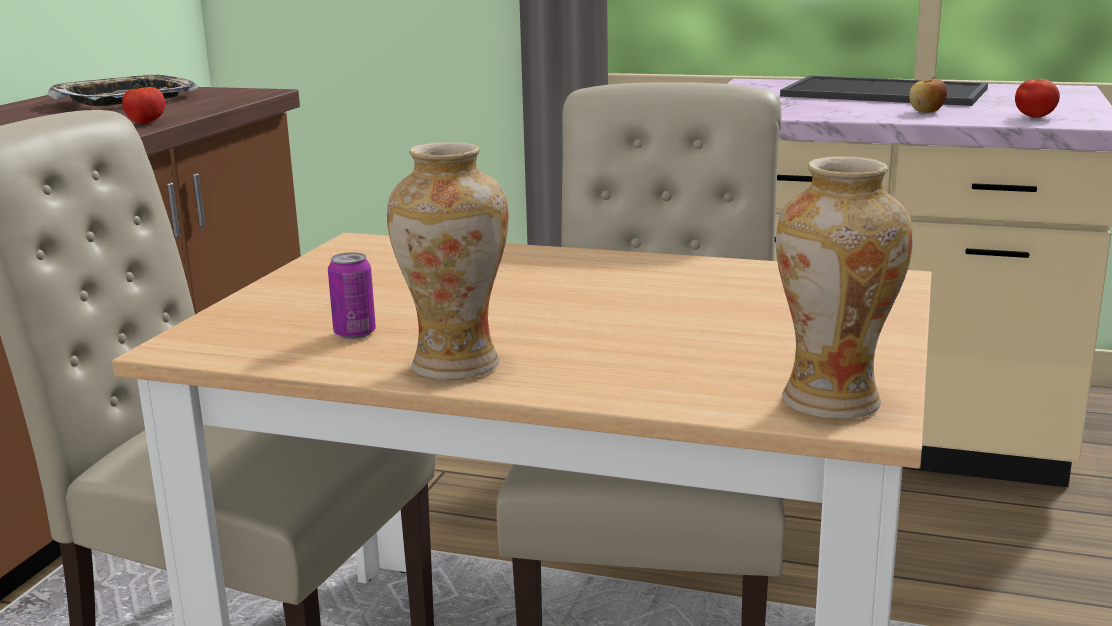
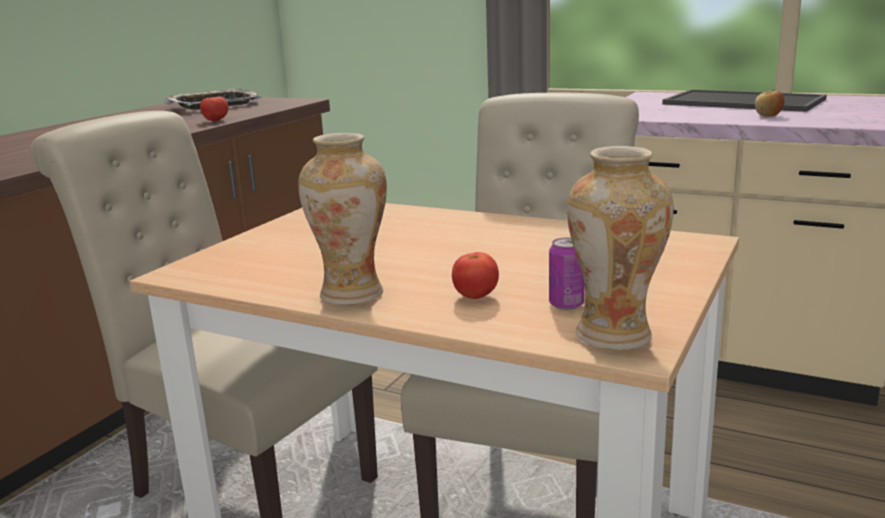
camera: 10 degrees right, 0 degrees up
(355, 333) = (295, 268): can -> can (566, 304)
(1034, 117) = (852, 120): tomato -> tomato (475, 296)

